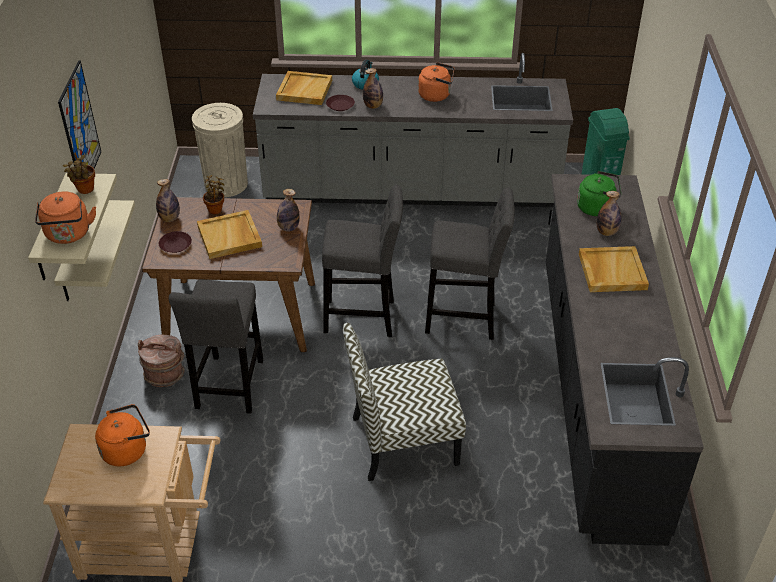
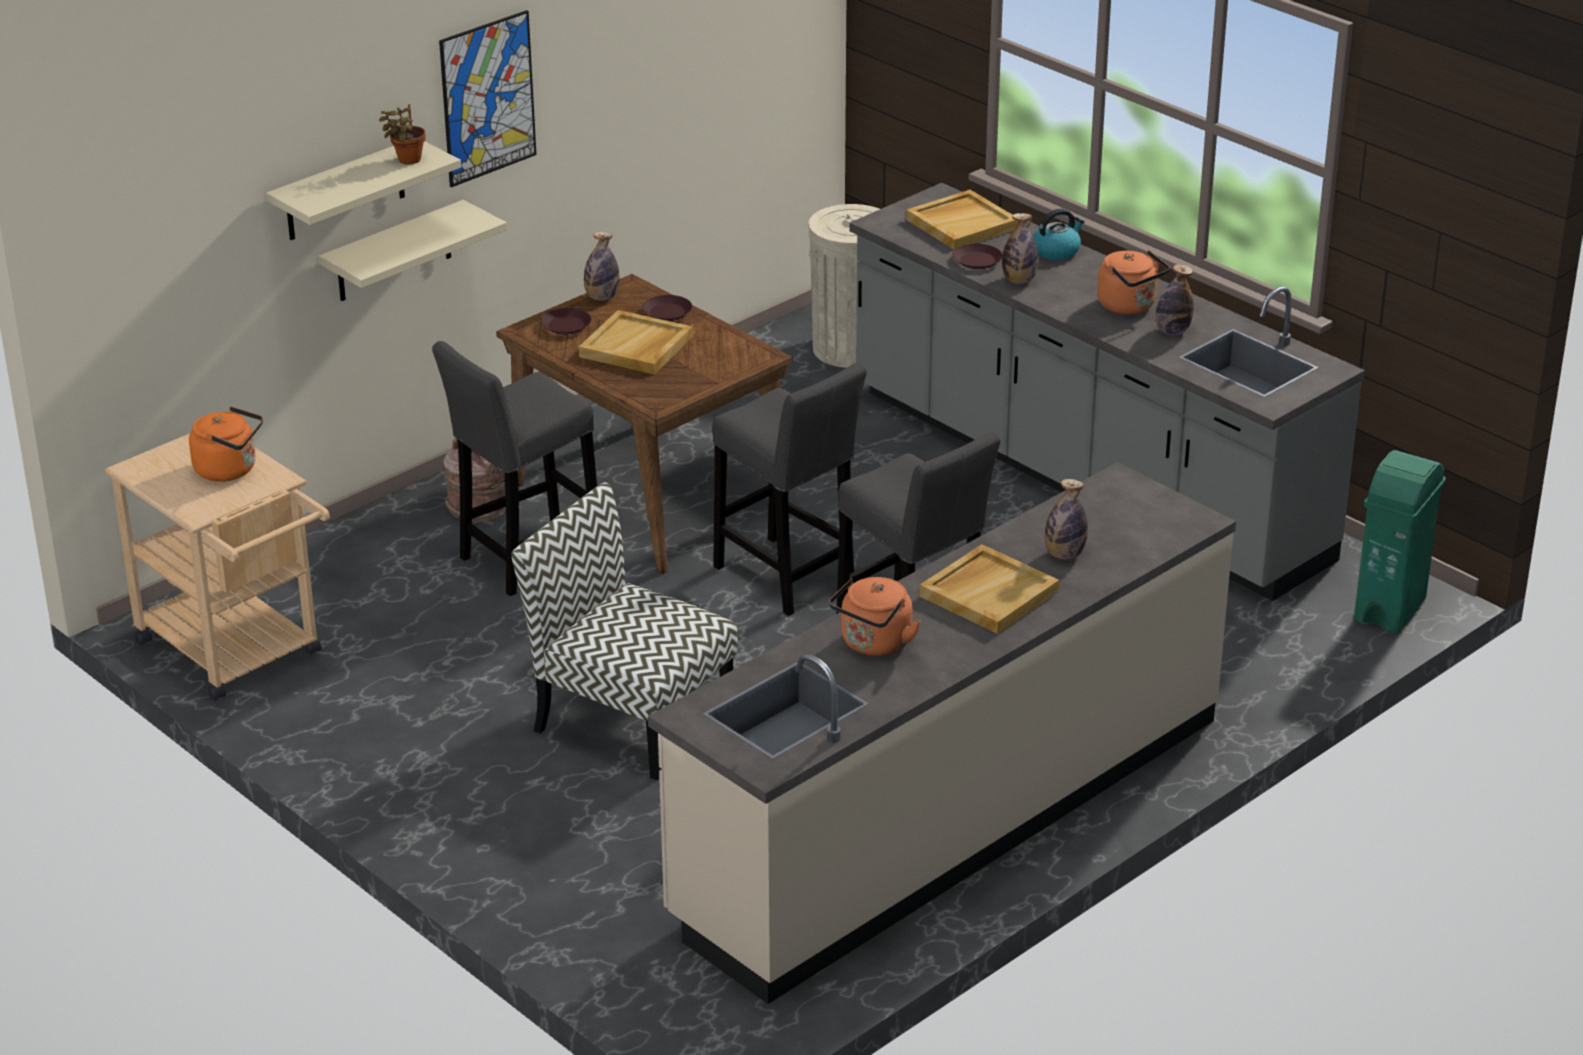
camera: 45 degrees right, 10 degrees down
(68, 235) = (328, 191): orange kettle -> orange kettle (874, 644)
(215, 209) = (666, 312): potted plant -> brown plate
(288, 228) = (715, 371): bottle -> bottle (1172, 331)
(596, 392) = (949, 818): black counter -> beige counter
(597, 207) = (1105, 525): green kettle -> none

